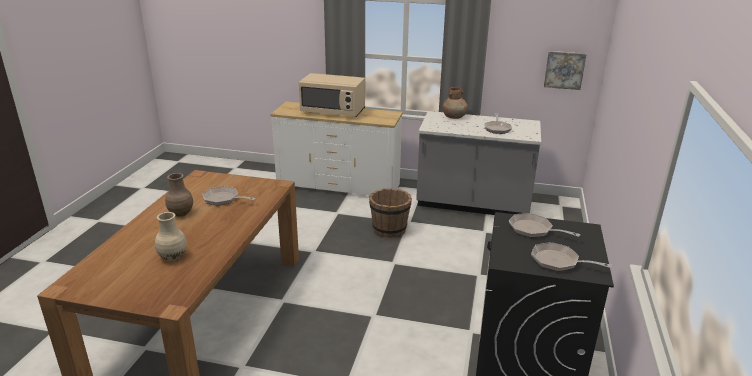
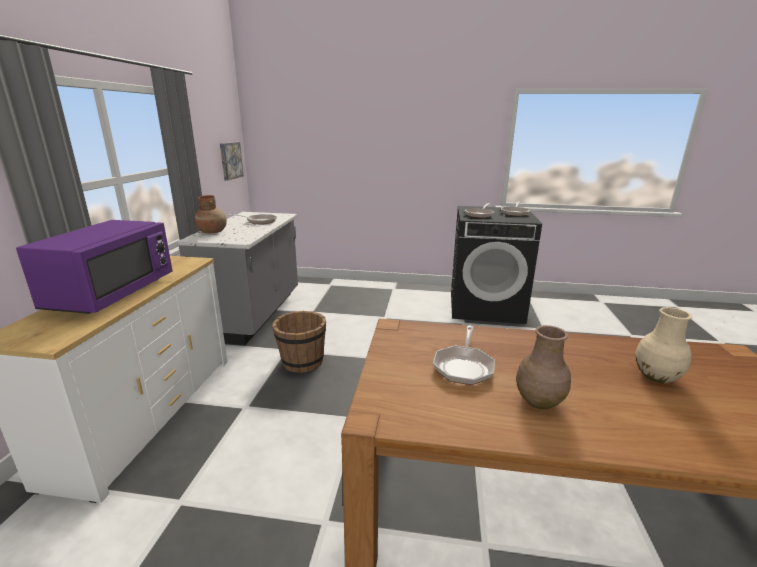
camera: 95 degrees left, 5 degrees down
(333, 112) = (112, 293): beige microwave -> purple microwave

